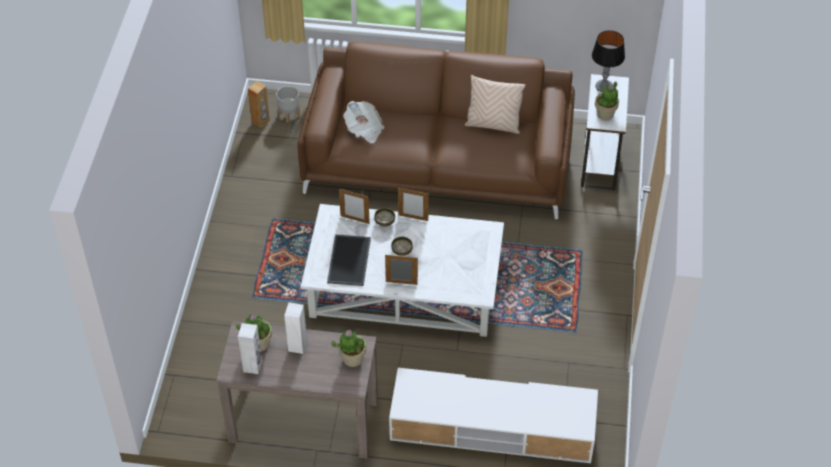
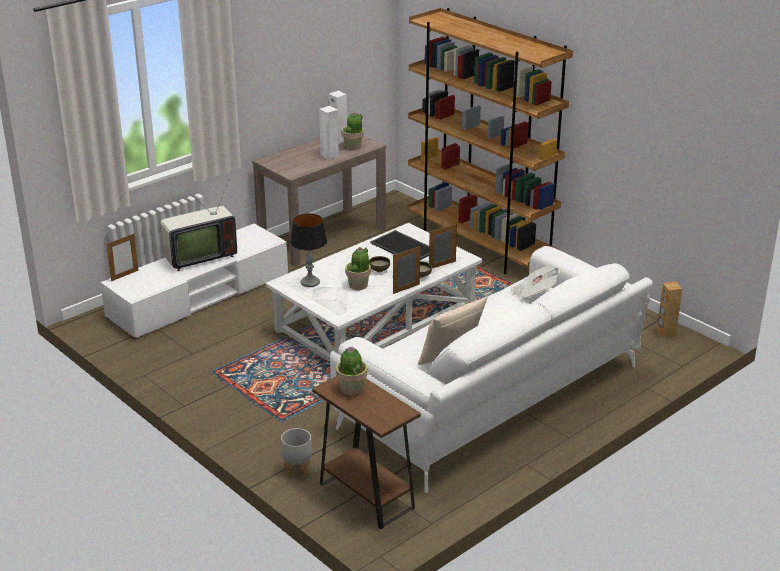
camera: 130 degrees right, 20 degrees down
(216, 296) = (479, 246): none -> brown bookcase
(289, 114) = (659, 350): grey planter -> grey planter (297, 470)
(352, 358) = (288, 167): potted plant -> potted plant (358, 285)
(401, 283) = (348, 257): picture frame -> picture frame (124, 275)
(438, 164) = (494, 398): brown sofa -> white sofa
(487, 406) = (198, 257): none -> television
(599, 163) = (366, 496): white side table -> brown side table
(604, 86) = (390, 410): table lamp -> table lamp (310, 282)

